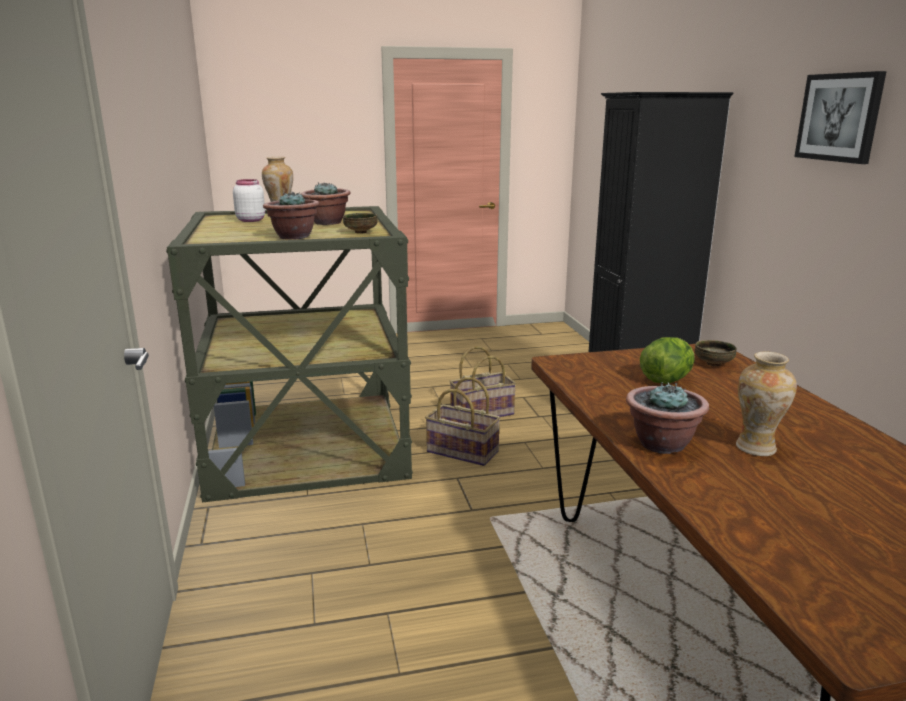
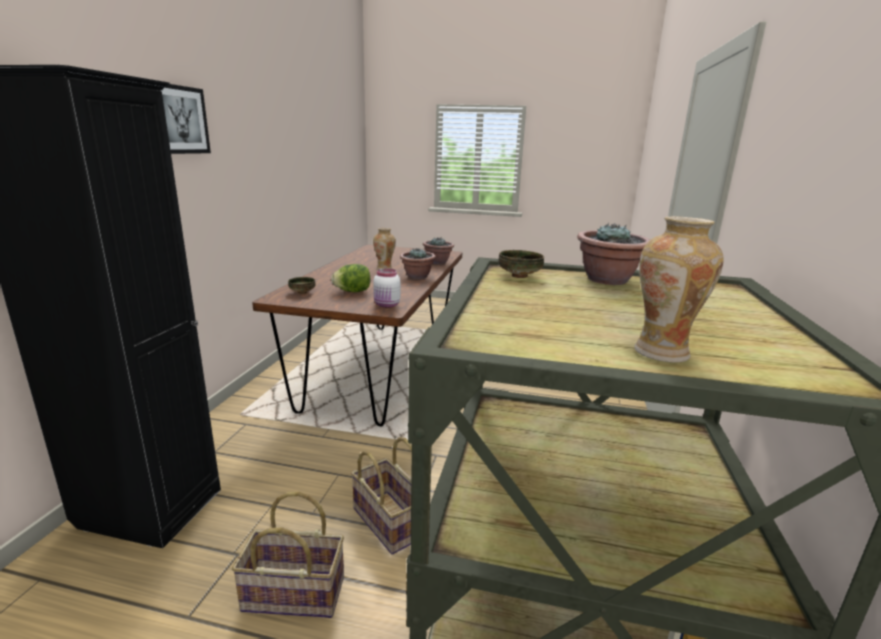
camera: 155 degrees left, 0 degrees up
(250, 220) = (718, 341): white jar -> white jar (387, 305)
(327, 223) = (559, 306): potted plant -> potted plant (438, 262)

